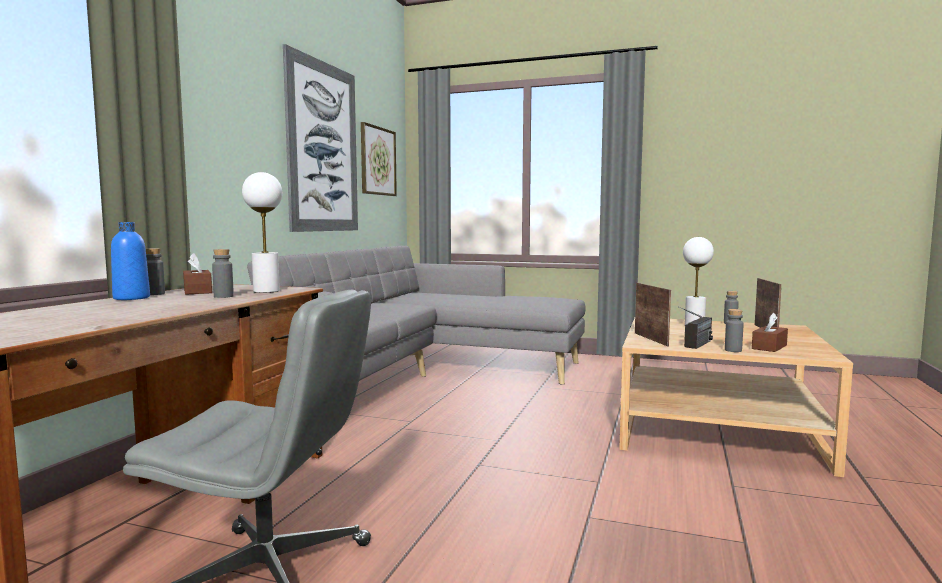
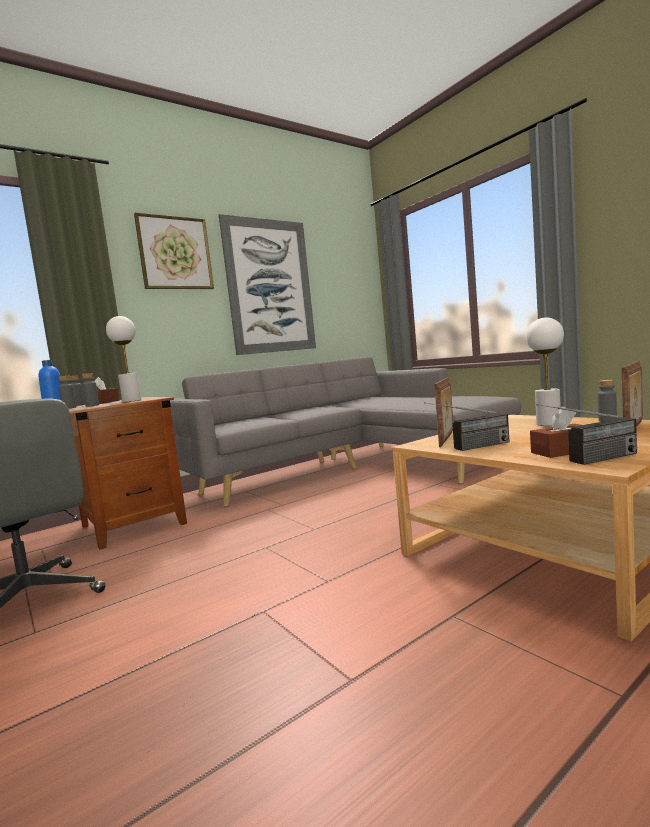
camera: 35 degrees right, 0 degrees up
(377, 161) = (340, 288): picture -> picture (175, 253)
(733, 350) = (500, 454): grey bottle -> grey bottle (69, 408)
(805, 353) = (590, 461): none -> radio

